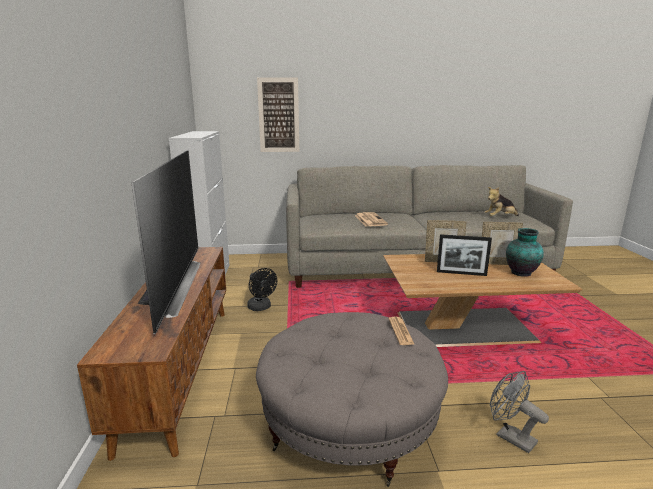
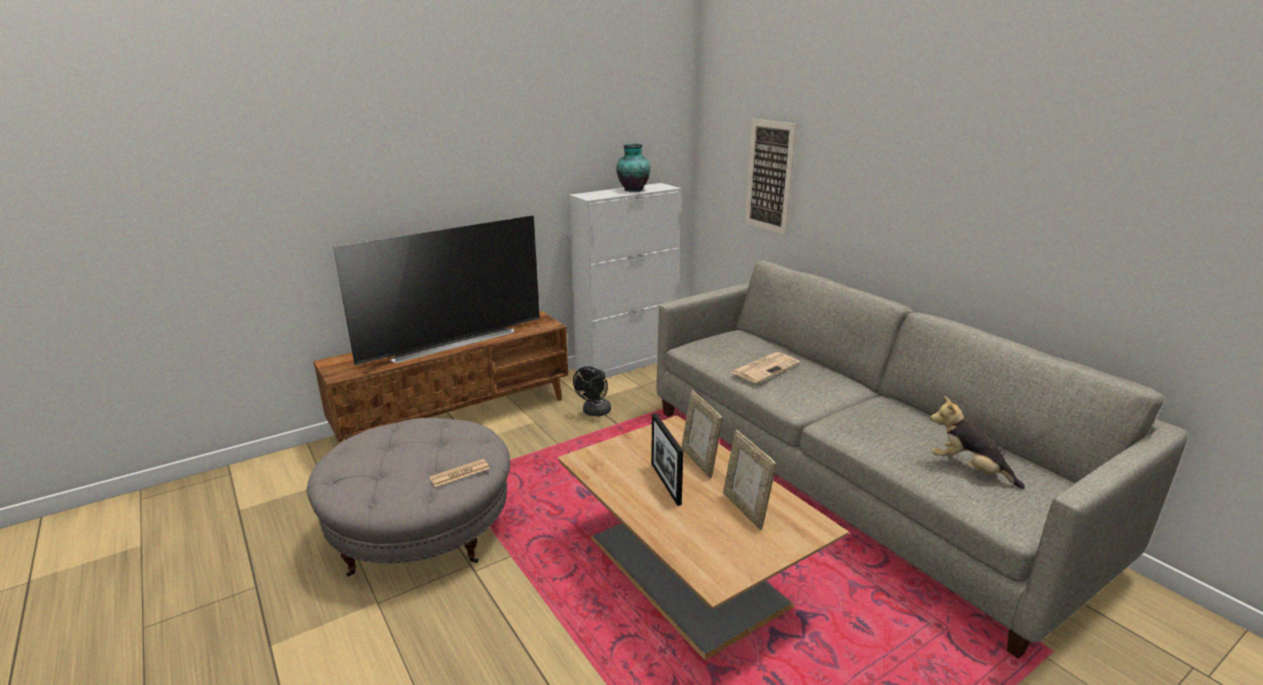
camera: 60 degrees right, 5 degrees up
(510, 436) = (450, 649): grey fan -> none
(521, 273) = (722, 536): vase -> vase (632, 190)

